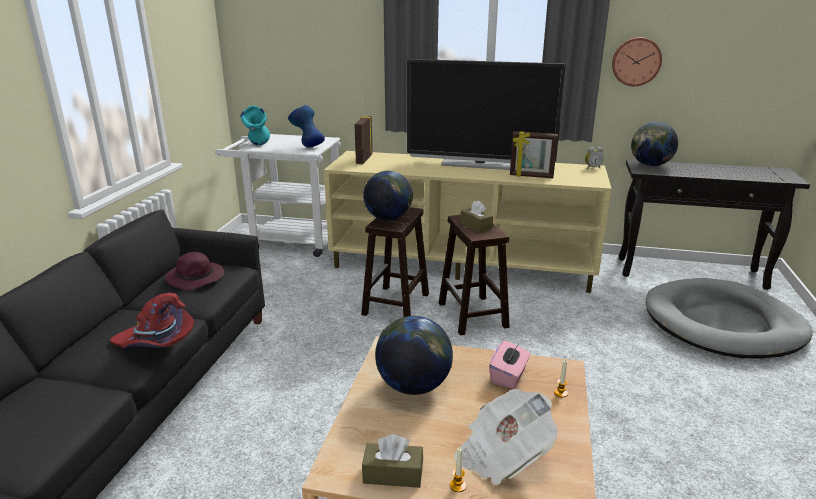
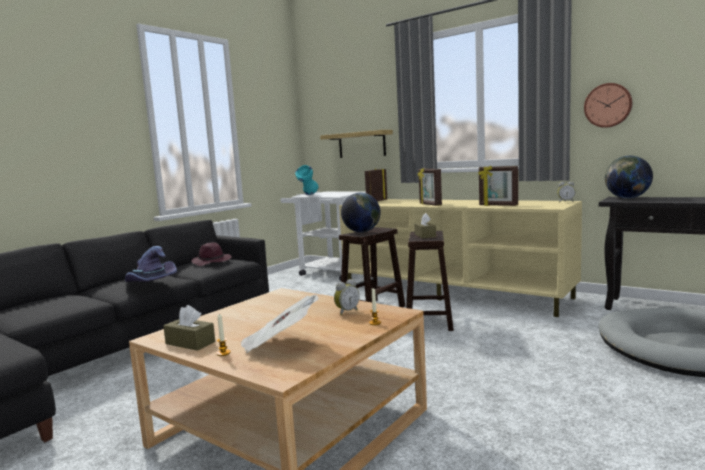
camera: 25 degrees right, 15 degrees down
(156, 342) = (150, 283): red hat -> purple hat
(307, 146) = (340, 194): blue vase -> none
(324, 75) = (361, 144): none -> shelf
(413, 386) = (268, 310): globe -> none
(447, 172) = (429, 204): none -> picture frame
(480, 164) = (464, 202): television -> none
(509, 376) = (346, 312): pink tissue box -> alarm clock

